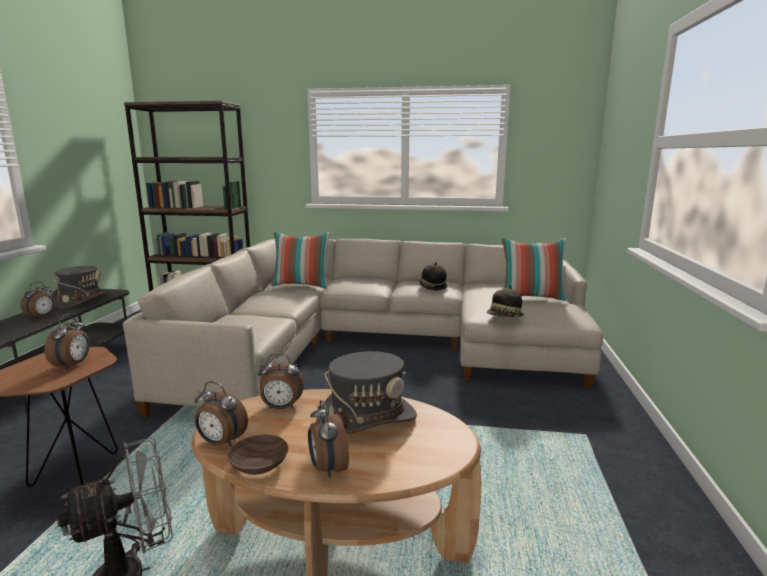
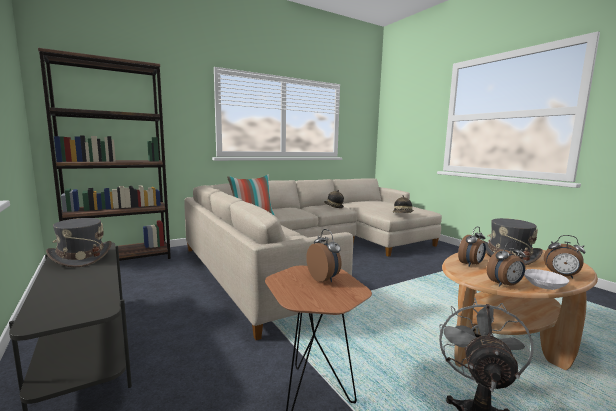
camera: 40 degrees left, 5 degrees down
(42, 317) = (83, 277): alarm clock -> none
(257, 464) = (543, 285): brown bowl -> white bowl
(532, 297) = (390, 204): pillow -> none

